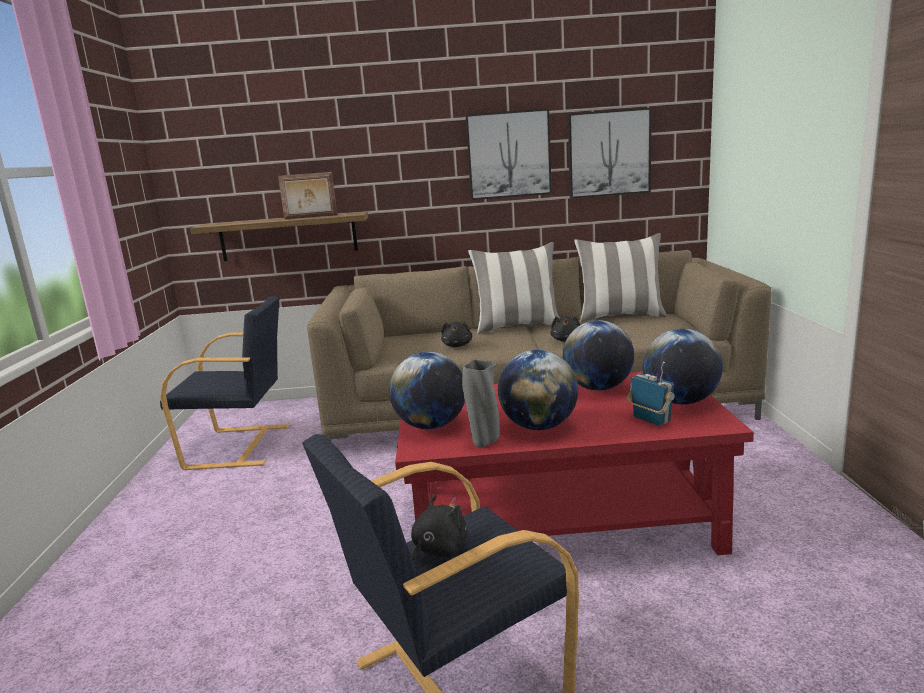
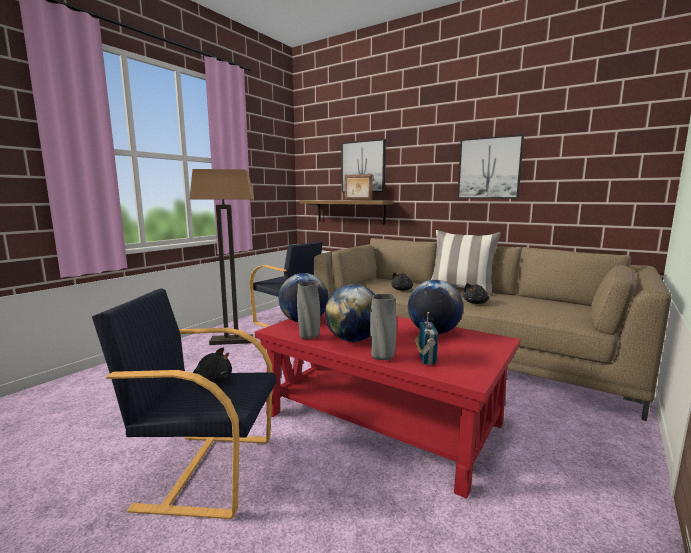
camera: 35 degrees right, 5 degrees down
(191, 510) = (232, 341): none -> floor lamp
(609, 153) = (572, 170): picture -> picture (363, 167)
(610, 434) = (382, 358): none -> grey vase
(620, 316) = (546, 299): pillow -> none
(680, 401) = (472, 357): globe -> none

